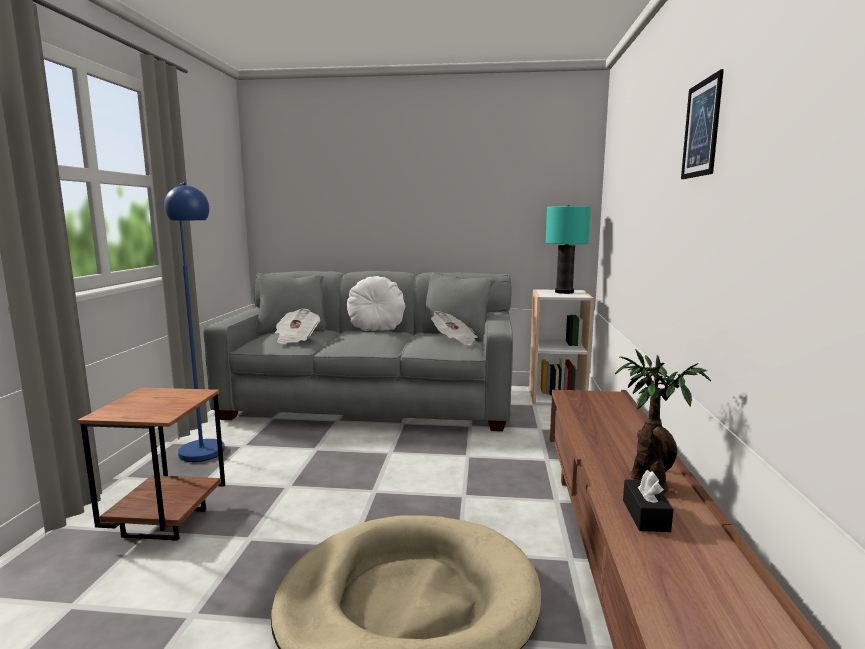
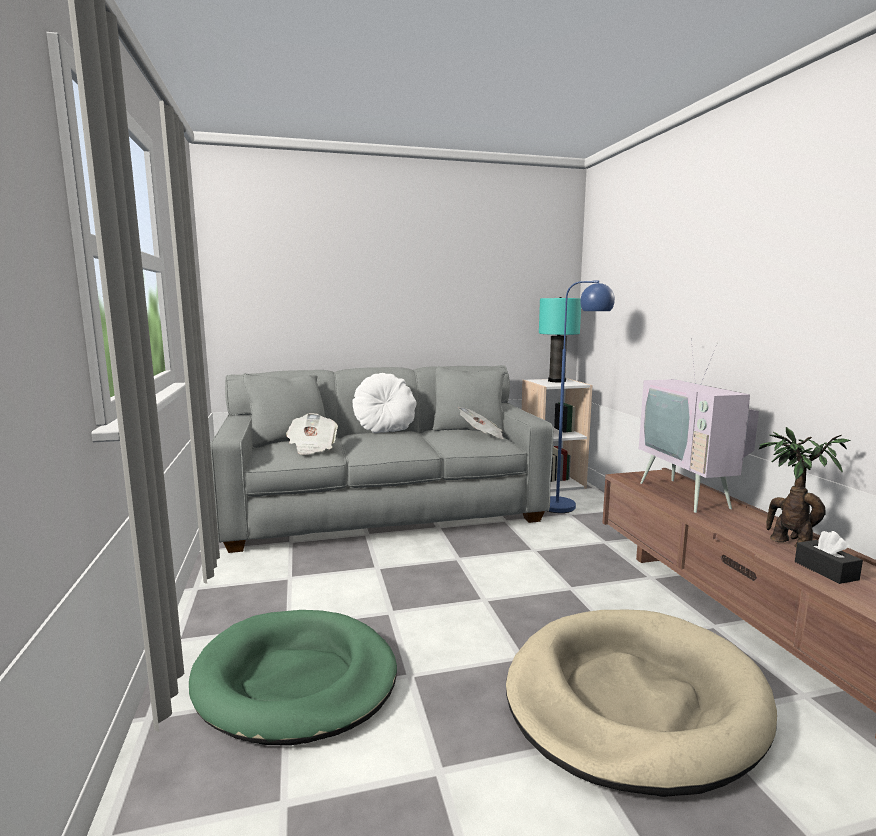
camera: 20 degrees left, 0 degrees up
(168, 522) = (296, 680): brown side table -> green dog bed
(205, 457) = (258, 598): blue floor lamp -> blue floor lamp (568, 509)
(612, 419) = (690, 494): none -> television
(701, 129) = (785, 233): picture -> none

